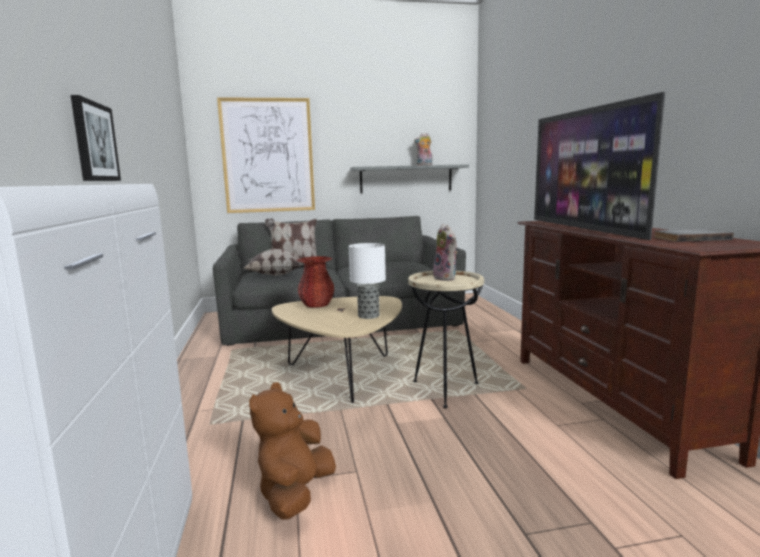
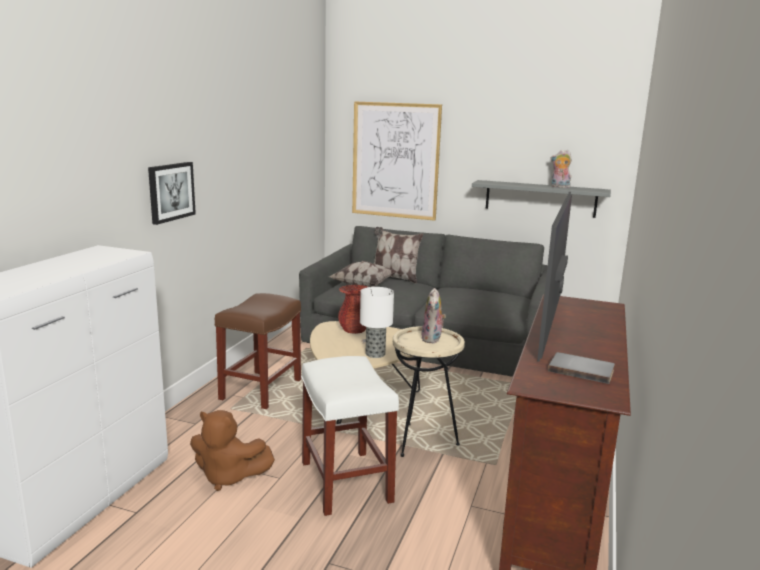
camera: 30 degrees right, 5 degrees up
(225, 395) = (261, 389): none -> brown stool
(295, 494) = (228, 477): brown plush toy -> brown plush toy turned 120 degrees counterclockwise
(430, 448) = (347, 482): none -> white stool

